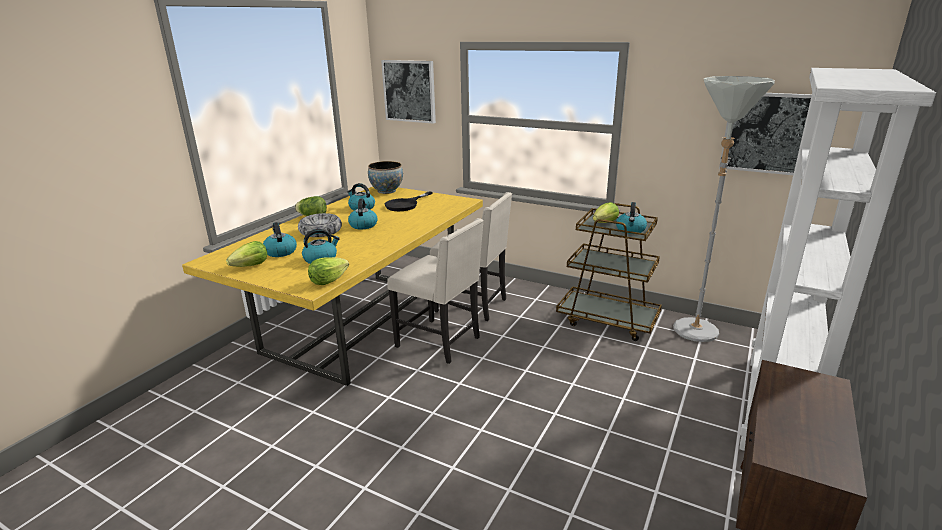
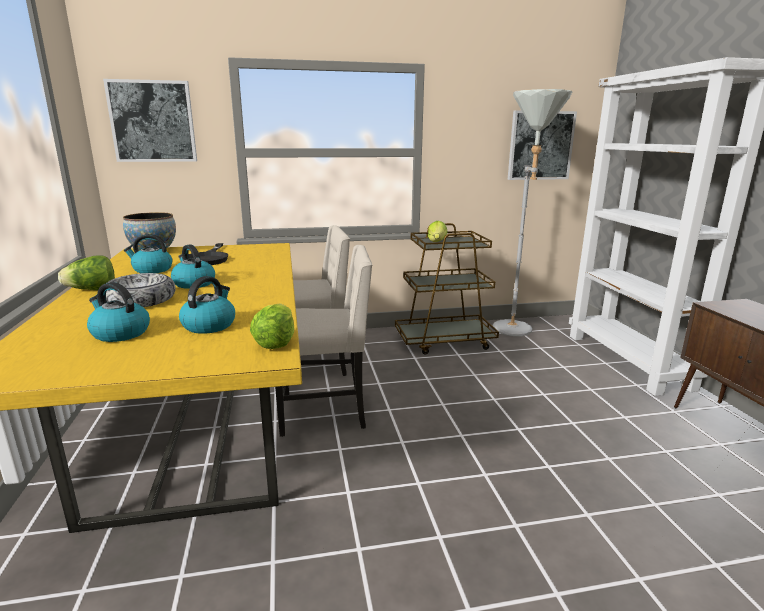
camera: 40 degrees left, 5 degrees down
(251, 266) = (101, 361): lettuce -> none
(630, 230) = (466, 243): kettle -> none

